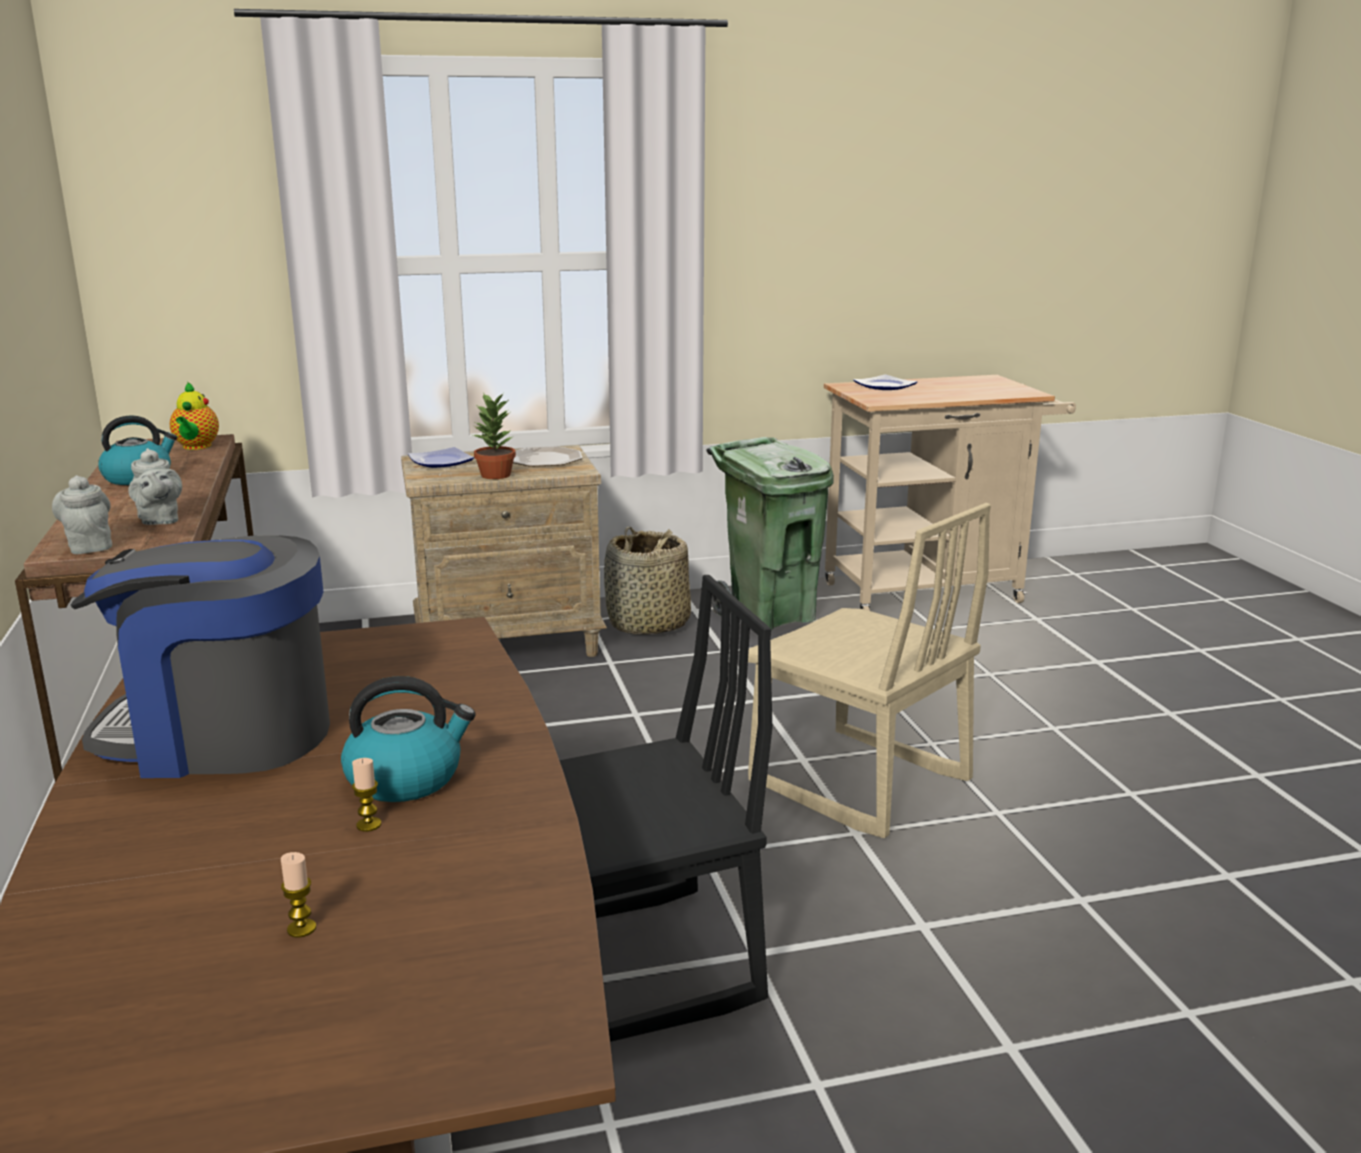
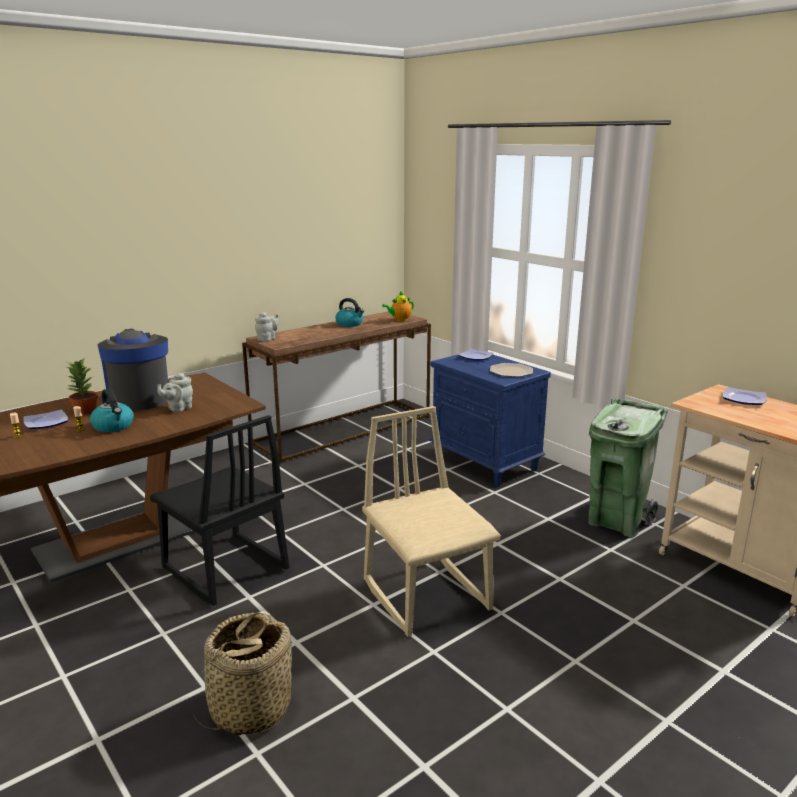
camera: 65 degrees right, 0 degrees up
(159, 520) = (302, 338): grey teapot -> grey teapot (178, 408)
(238, 877) = (47, 423): none -> plate
(496, 475) = (469, 369): potted plant -> potted plant (85, 411)
(510, 643) = (486, 463): beige nightstand -> blue nightstand
(648, 624) = (554, 489): basket -> basket (250, 709)
(858, 783) = (427, 595): beige chair -> beige chair turned 135 degrees clockwise

